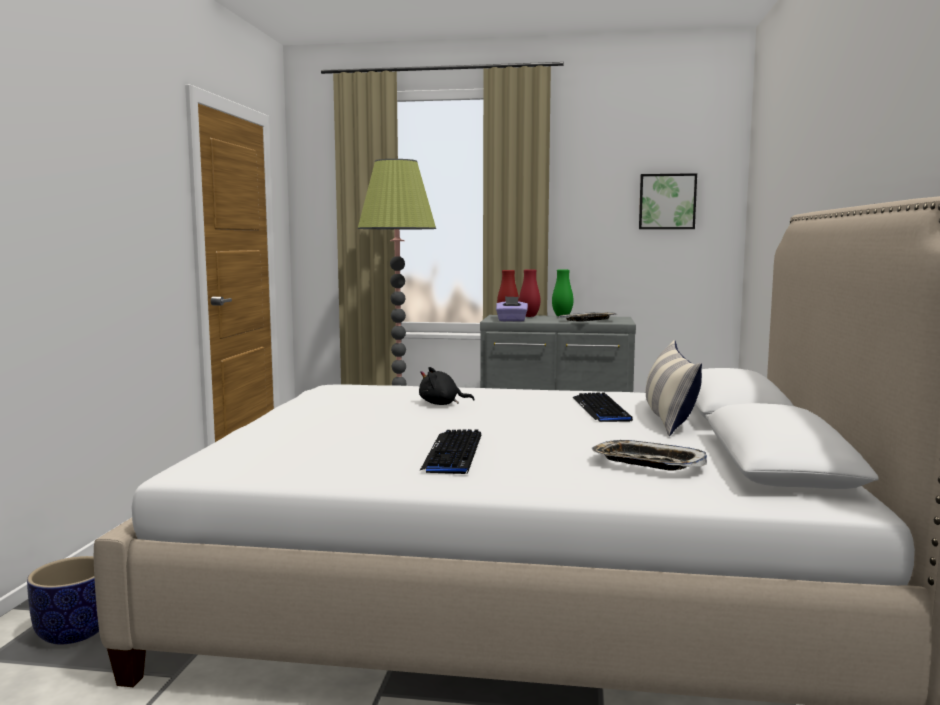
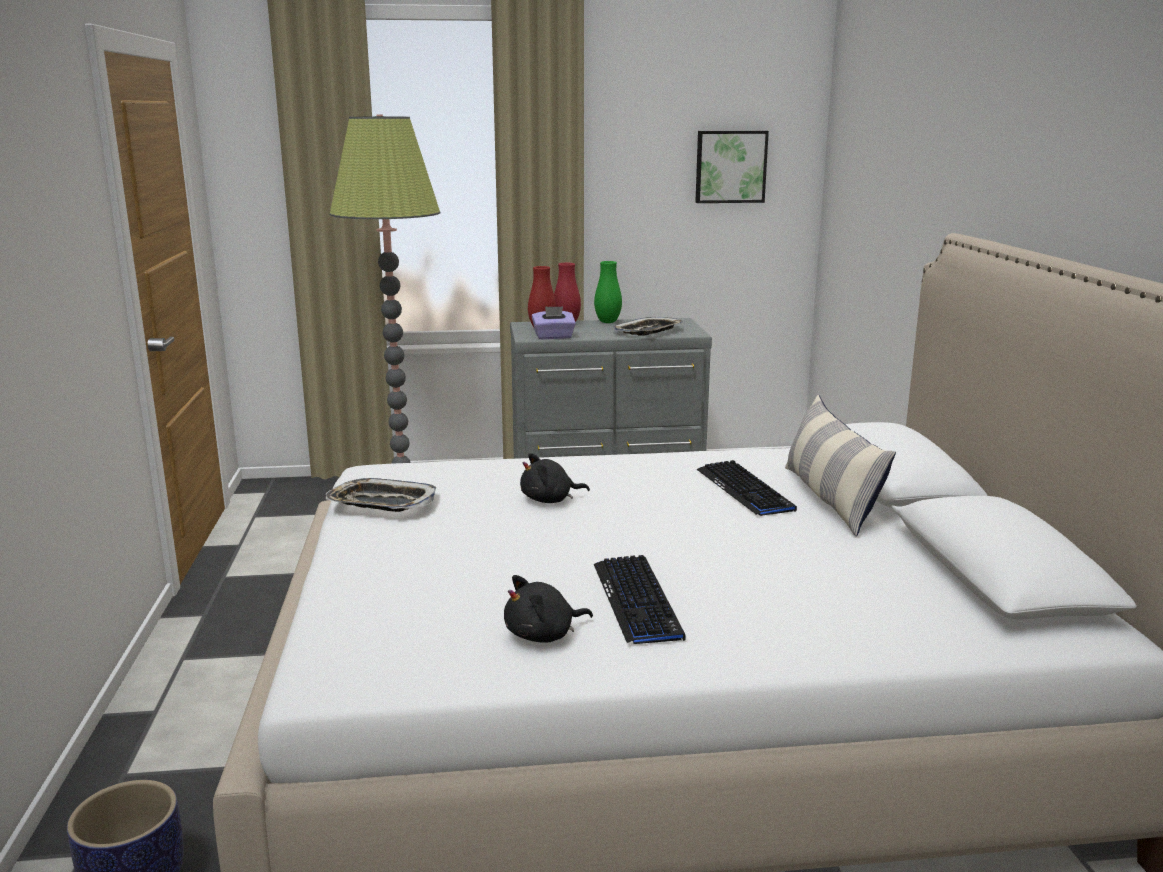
camera: 15 degrees left, 10 degrees up
(364, 463) = (543, 635): none -> black plush toy
(647, 463) = (866, 590): tray -> tray (381, 503)

